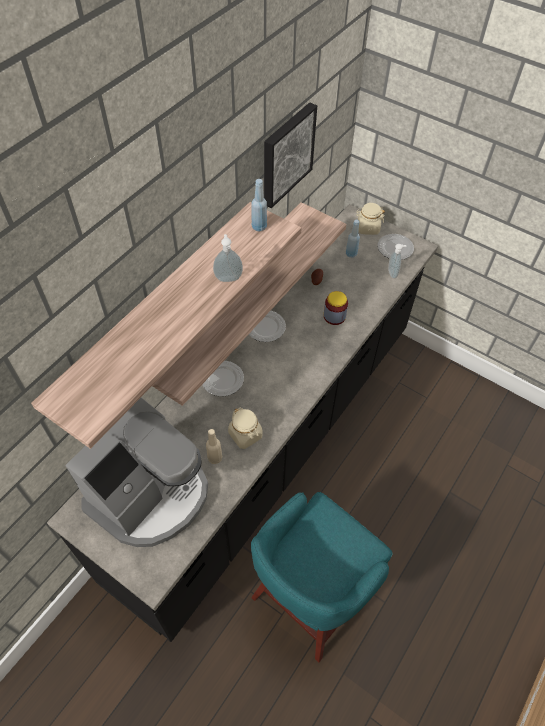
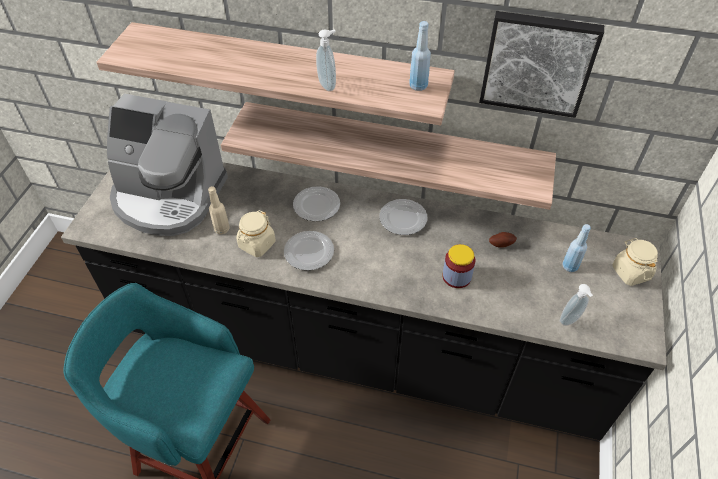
camera: 70 degrees right, 5 degrees down
(394, 248) = (617, 312): plate -> plate (308, 252)

